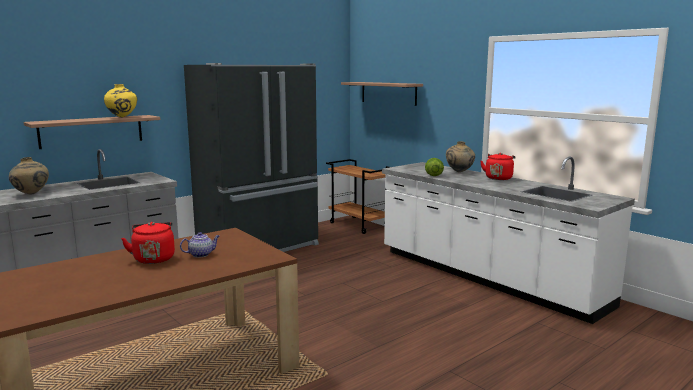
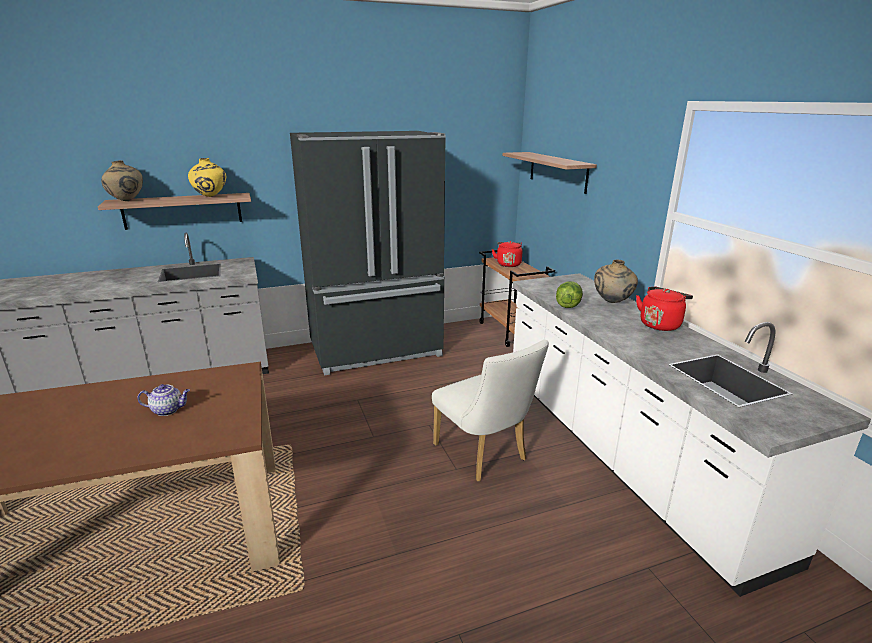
camera: 20 degrees right, 10 degrees up
(31, 194) = (101, 282): beige vase -> beige vase (127, 201)
(153, 258) = (115, 407): red kettle -> red kettle (508, 264)
(396, 291) = (484, 455): none -> white chair

